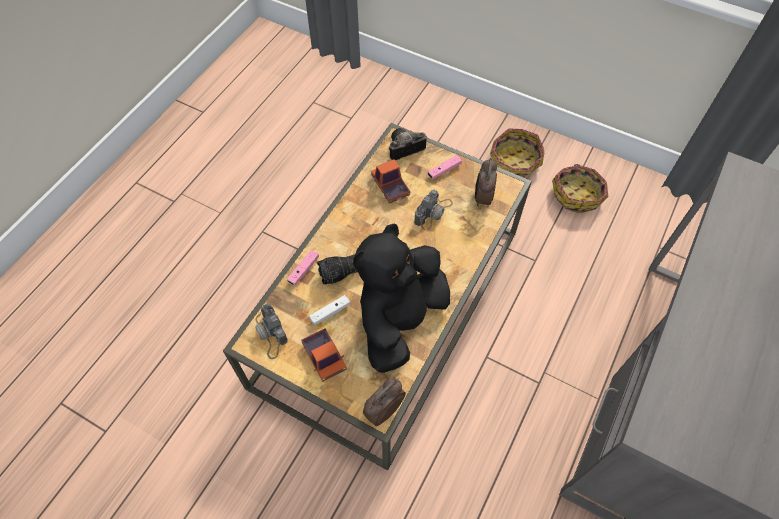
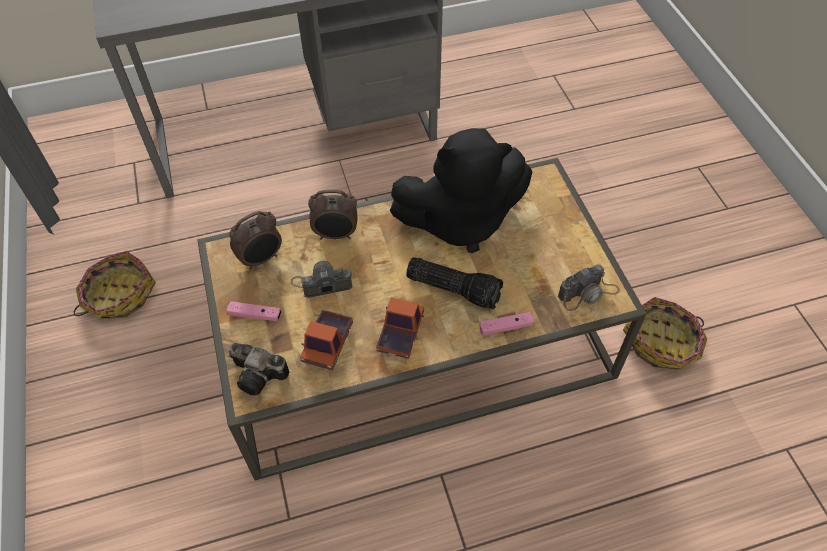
camera: 135 degrees left, 5 degrees down
(271, 334) = (588, 293): camera -> camera turned 45 degrees clockwise
(324, 357) = (554, 241): toy truck -> toy truck (400, 333)
(330, 312) = (516, 271): white game controller -> none
(383, 410) = (541, 175): alarm clock -> alarm clock (336, 235)
(514, 161) = (112, 380): basket -> basket (662, 343)

